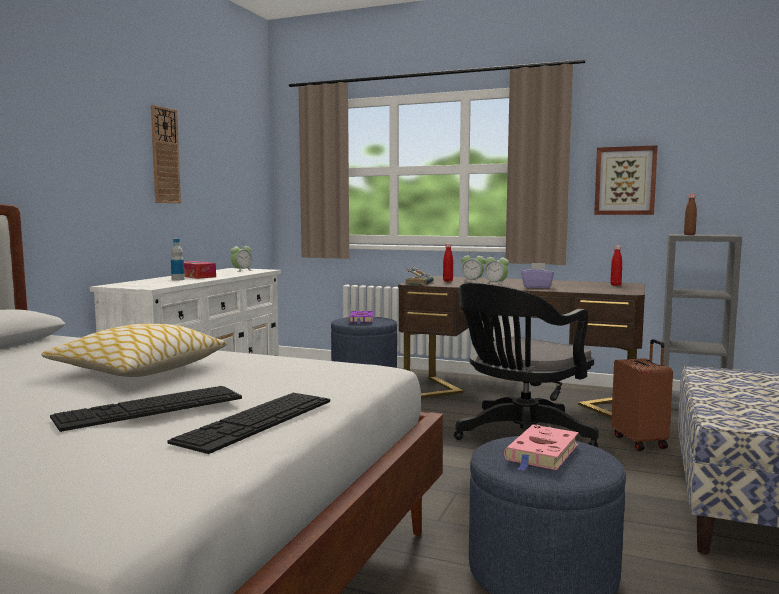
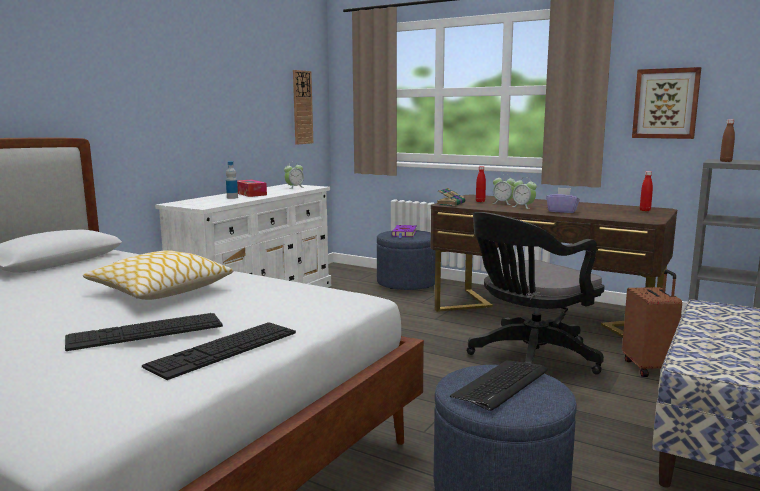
camera: 10 degrees right, 5 degrees up
(165, 155) = (223, 84): wall clock -> wall clock (302, 107)
(542, 453) = (501, 385): pink book -> keyboard

